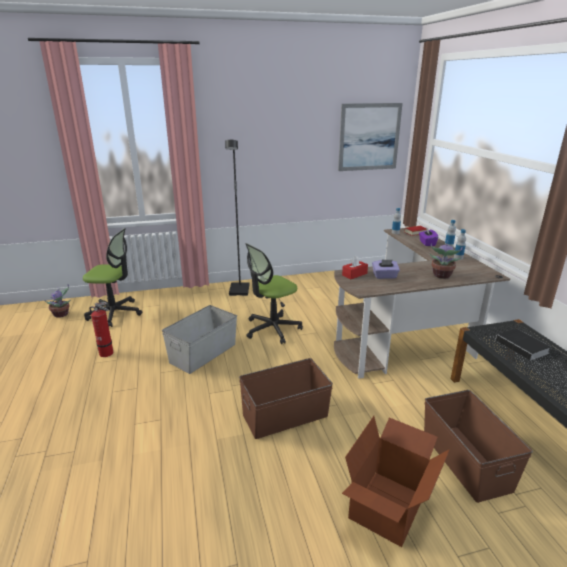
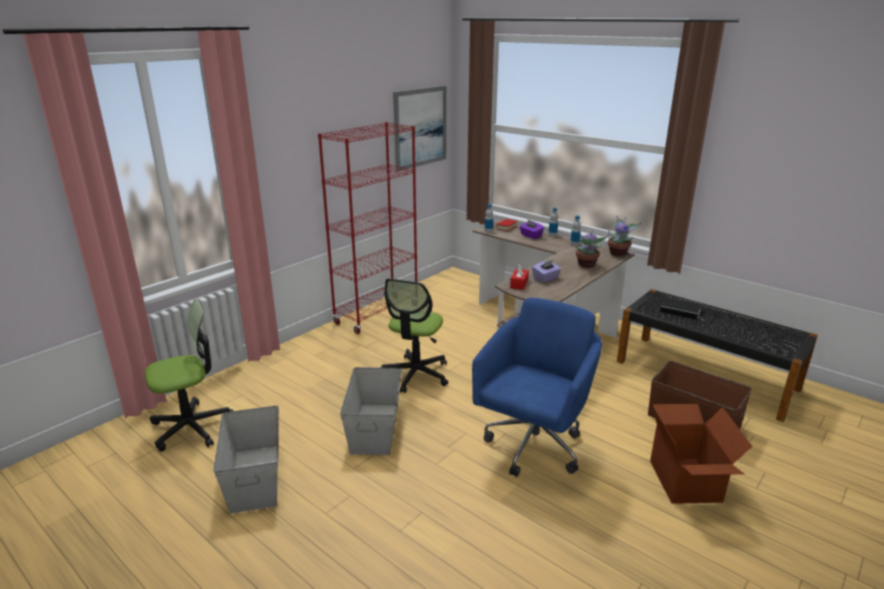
camera: 35 degrees left, 0 degrees up
(62, 314) = (106, 459): potted plant -> potted plant (618, 253)
(107, 353) = (256, 476): fire extinguisher -> grey storage box
(240, 290) = (323, 344): black floor lamp -> none
(286, 415) = (532, 450): brown storage box -> blue office chair
(297, 282) = (377, 314): none -> red bookcase

